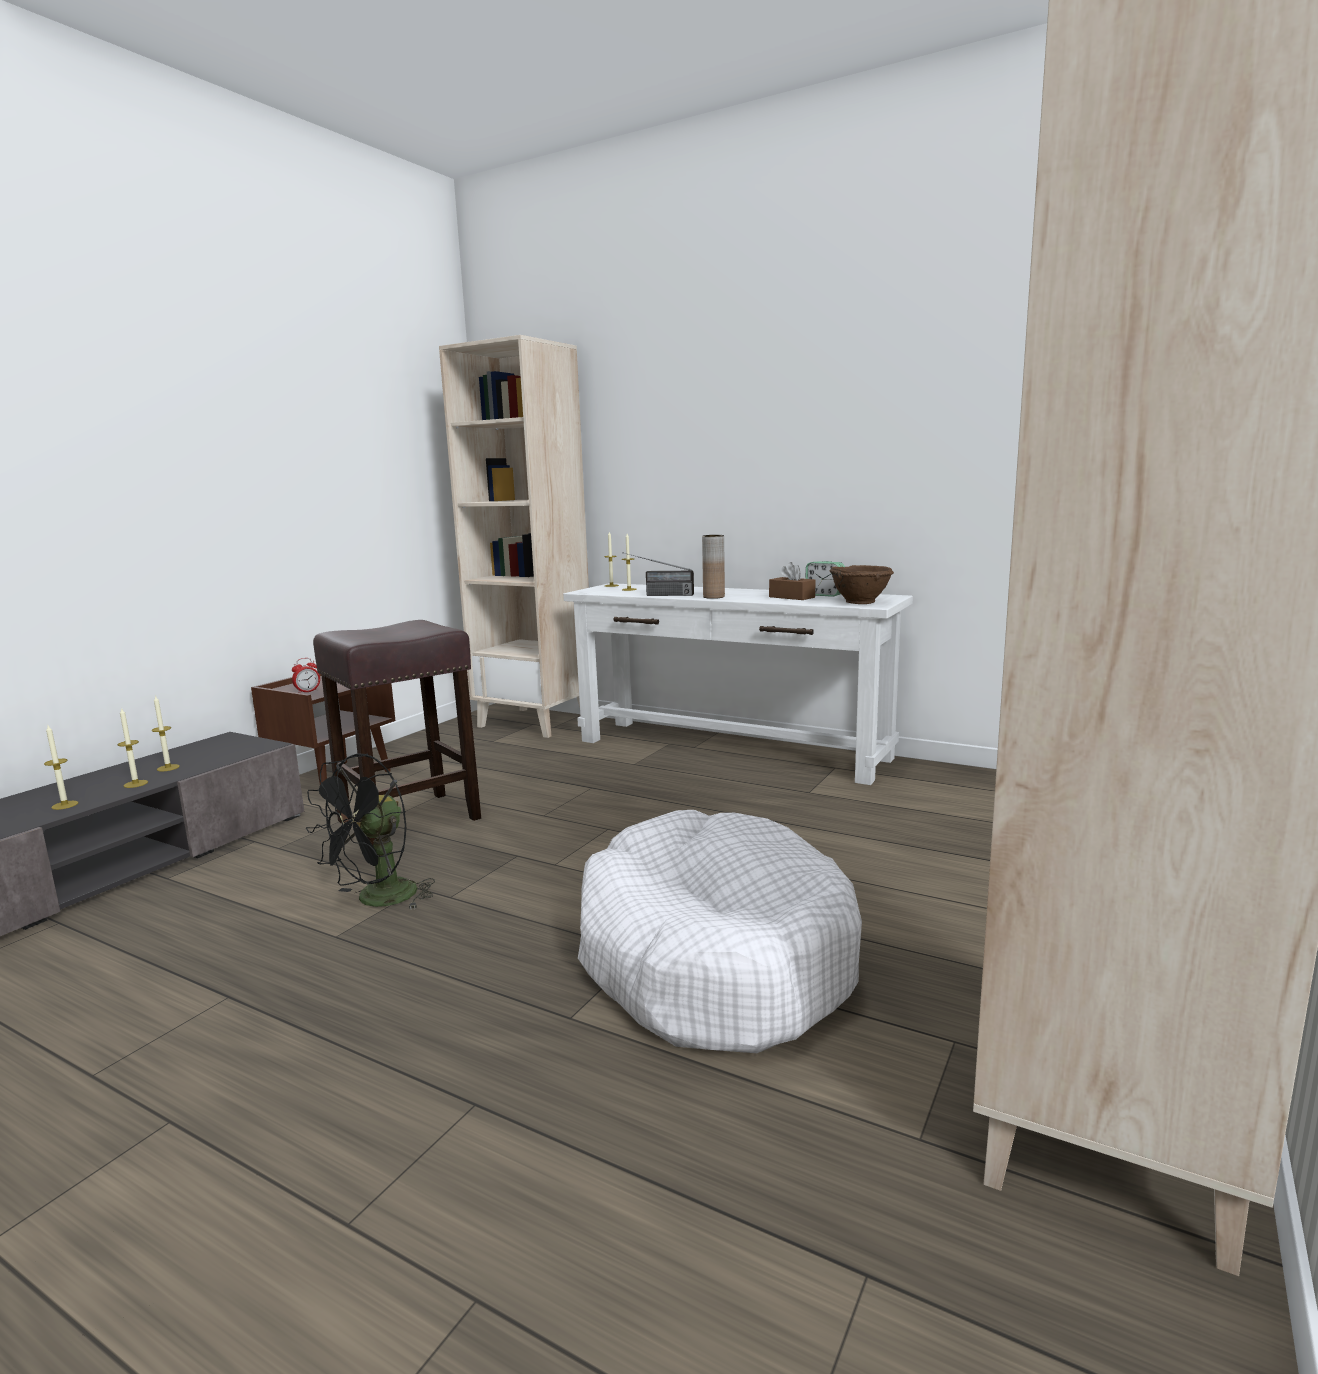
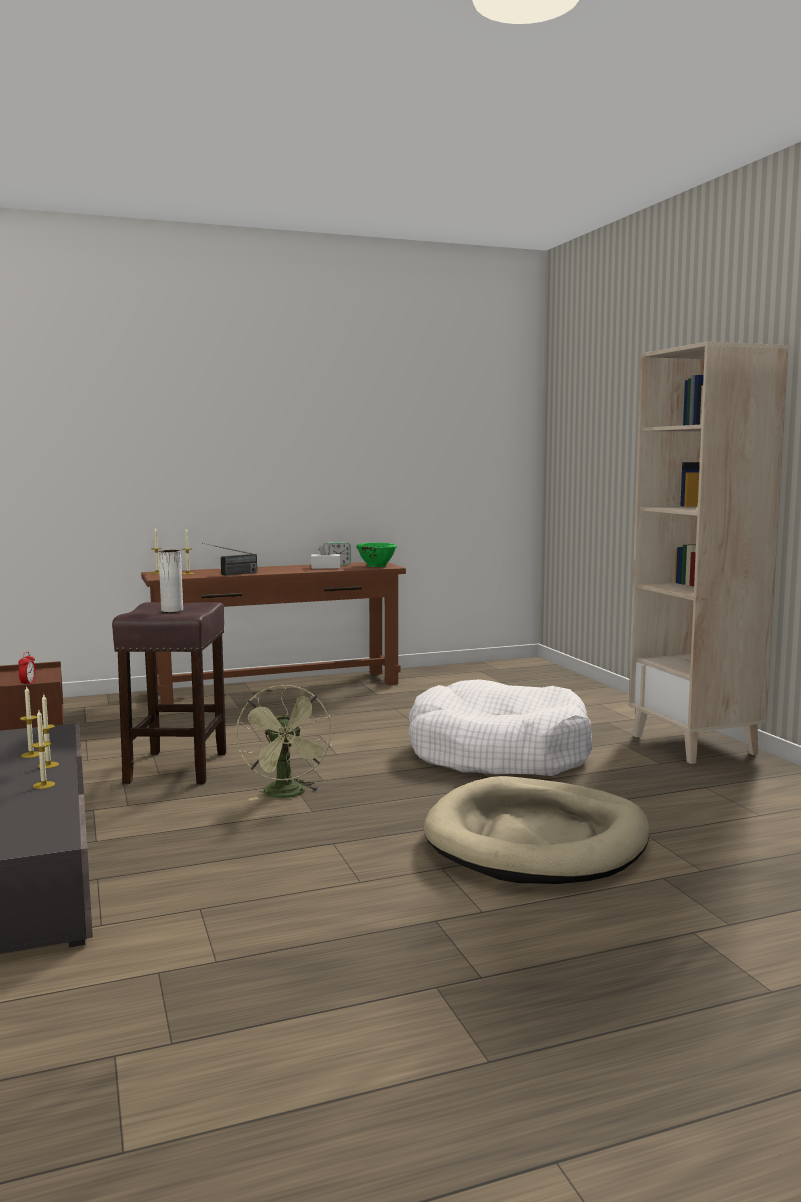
camera: 50 degrees left, 5 degrees down
(348, 1163) = (537, 839): none -> beige dog bed
(378, 901) = (287, 795): black fan -> green fan
(383, 633) = (172, 610): none -> white vase
(535, 722) = (83, 705): beige bookcase -> none
(714, 597) = (276, 571): brown vase -> none
(730, 749) = (278, 687): white console table -> brown console table
(792, 597) = (325, 567): brown tissue box -> white tissue box
(860, 602) = (376, 566): brown bowl -> green bowl

